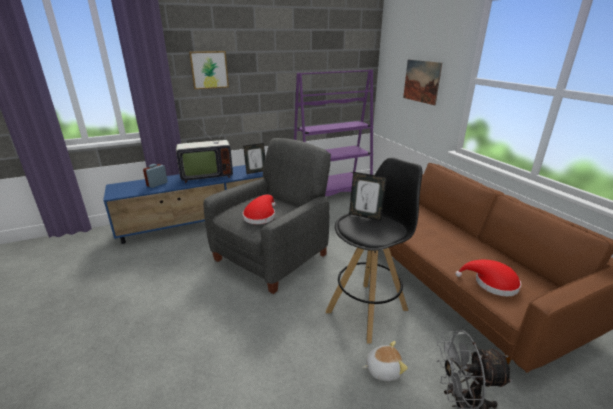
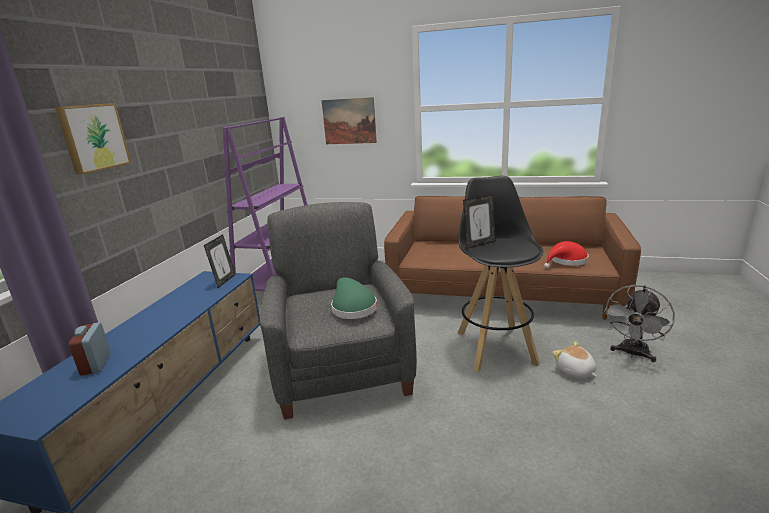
camera: 50 degrees left, 5 degrees down
(206, 176) = (160, 316): television -> none
(260, 216) = (352, 307): red hat -> green hat
(383, 369) = (575, 371): plush toy -> plush toy turned 60 degrees counterclockwise

